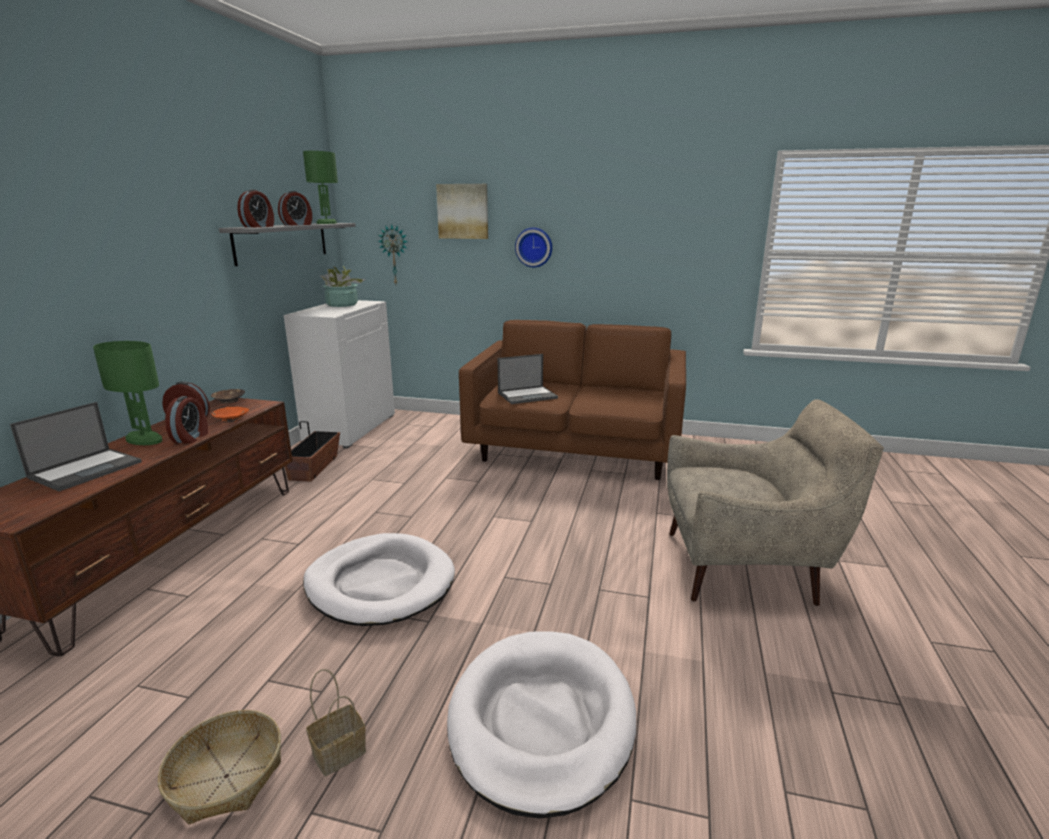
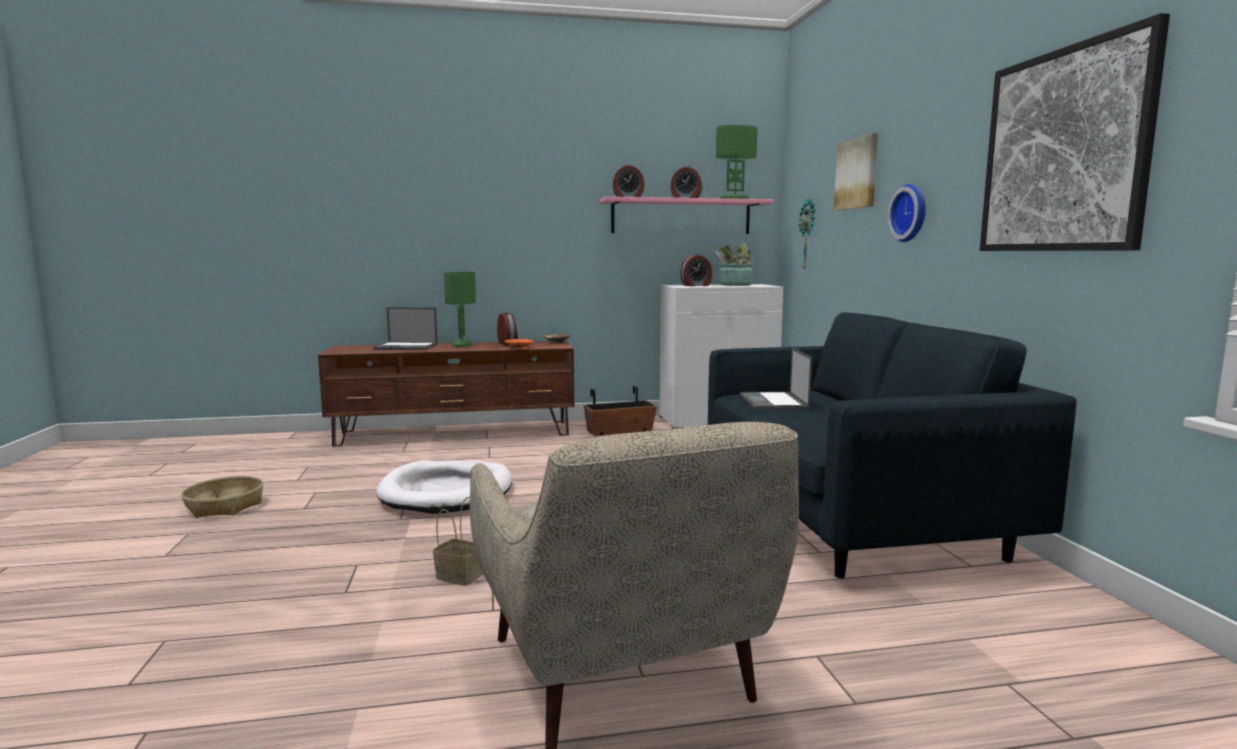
camera: 65 degrees right, 10 degrees down
(191, 438) = (474, 348): alarm clock -> alarm clock (696, 285)
(282, 242) = (681, 217): grey shelf -> pink shelf
(340, 751) = (242, 527): basket -> basket (461, 575)
(528, 395) = (774, 402): laptop -> laptop turned 45 degrees clockwise
(541, 721) = (268, 586): white dog bed -> none
(575, 449) = (846, 512): brown sofa -> blue sofa
(664, 223) = (1063, 151): none -> picture

